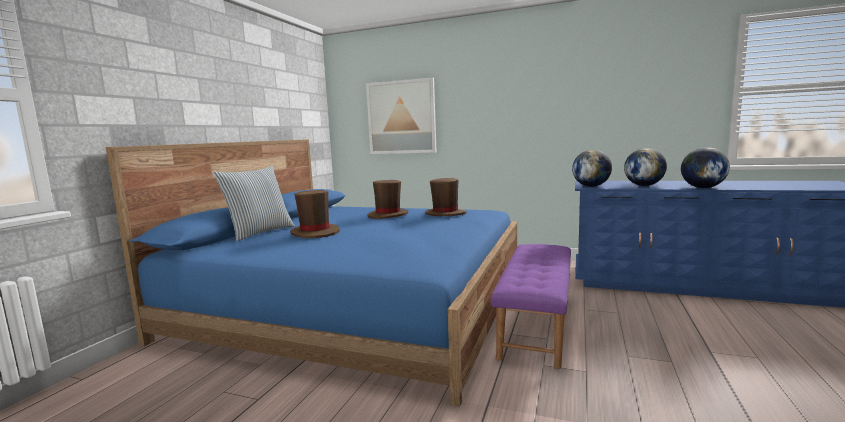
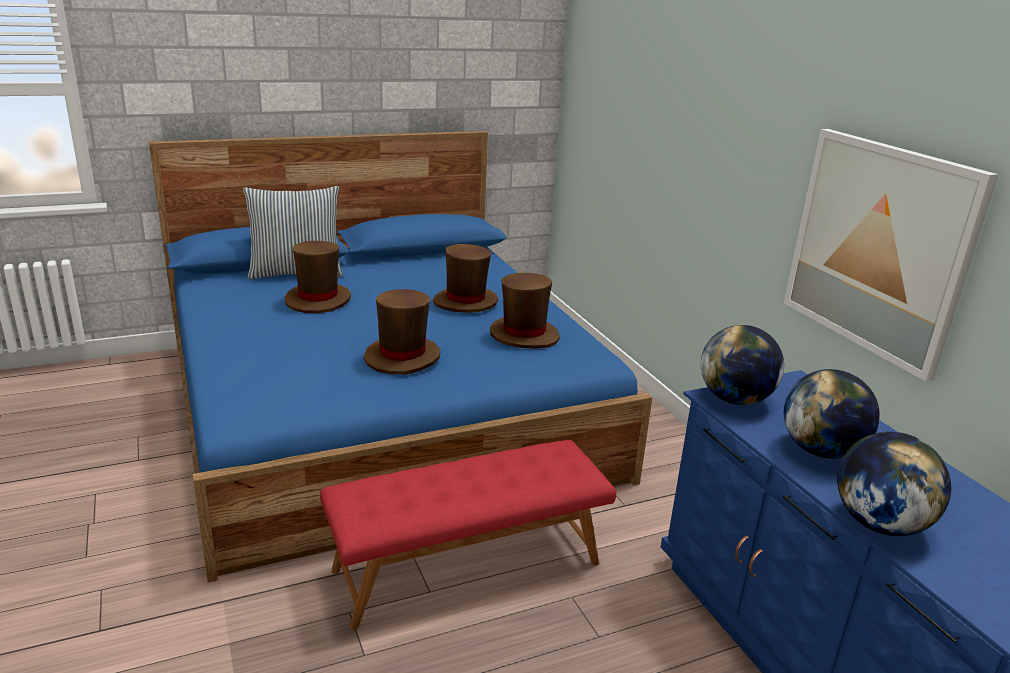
camera: 45 degrees right, 15 degrees up
(401, 117) = (630, 124): picture -> picture (878, 248)
(428, 230) = (402, 357): none -> brown hat
(535, 323) = (467, 565): purple bench -> red bench

